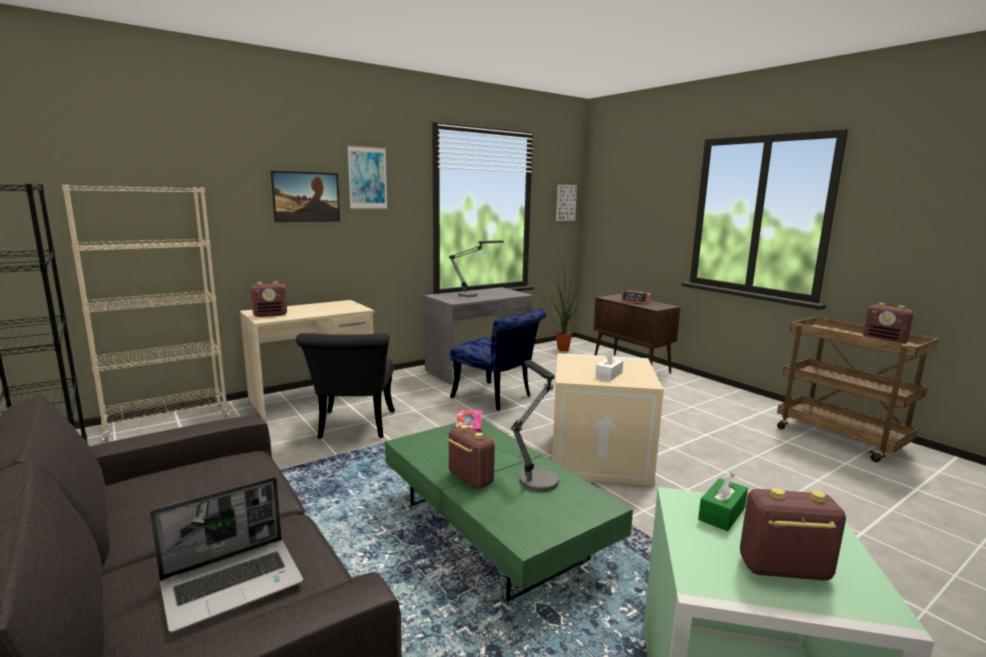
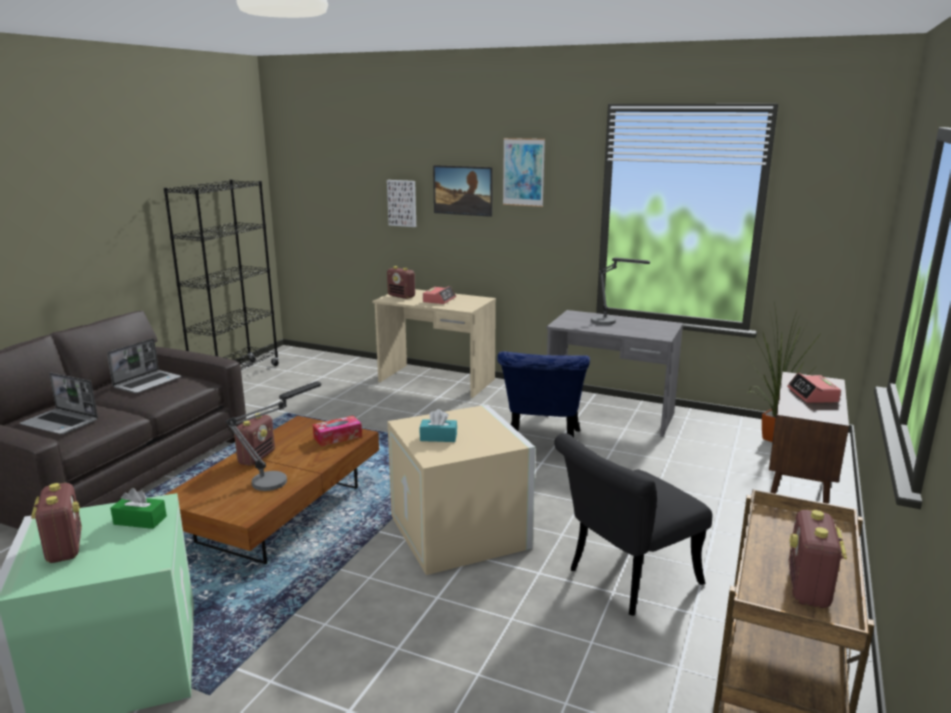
camera: 60 degrees right, 5 degrees up
(167, 422) = (340, 362): beige bookcase -> none
(182, 488) = (148, 383): none -> laptop
(314, 309) = (439, 300): none -> alarm clock
(354, 428) = (397, 413): black chair -> black chair (624, 579)
(492, 531) = (281, 514): green coffee table -> brown coffee table
(565, 202) = (844, 213): picture -> picture (402, 203)
(609, 375) = (438, 437): white tissue box -> turquoise tissue box

